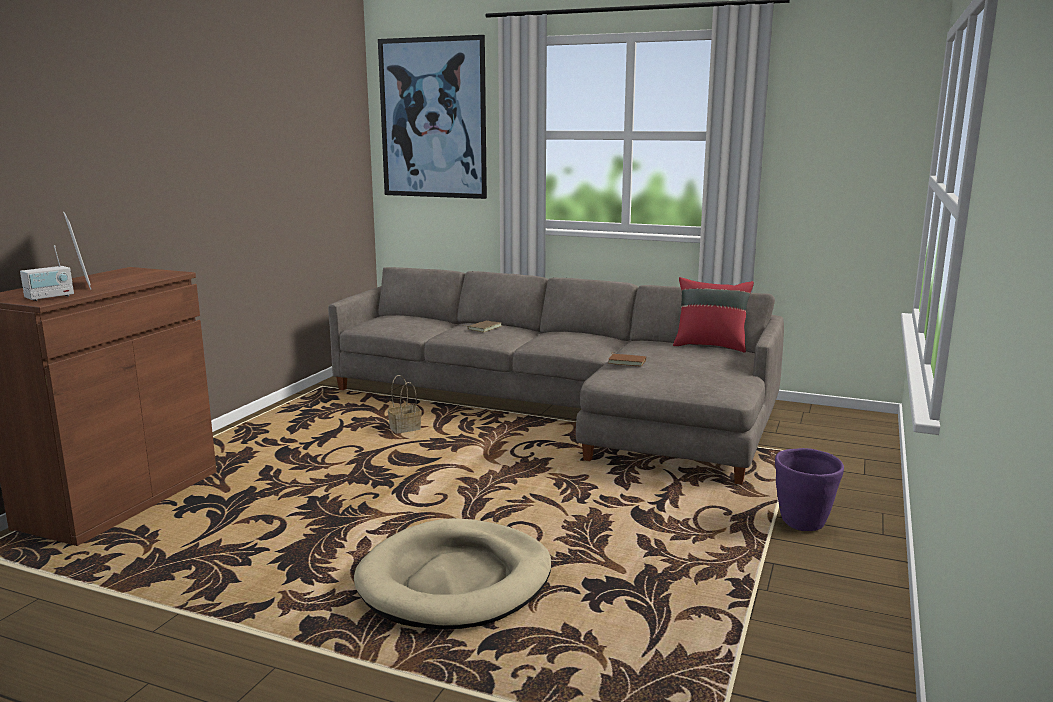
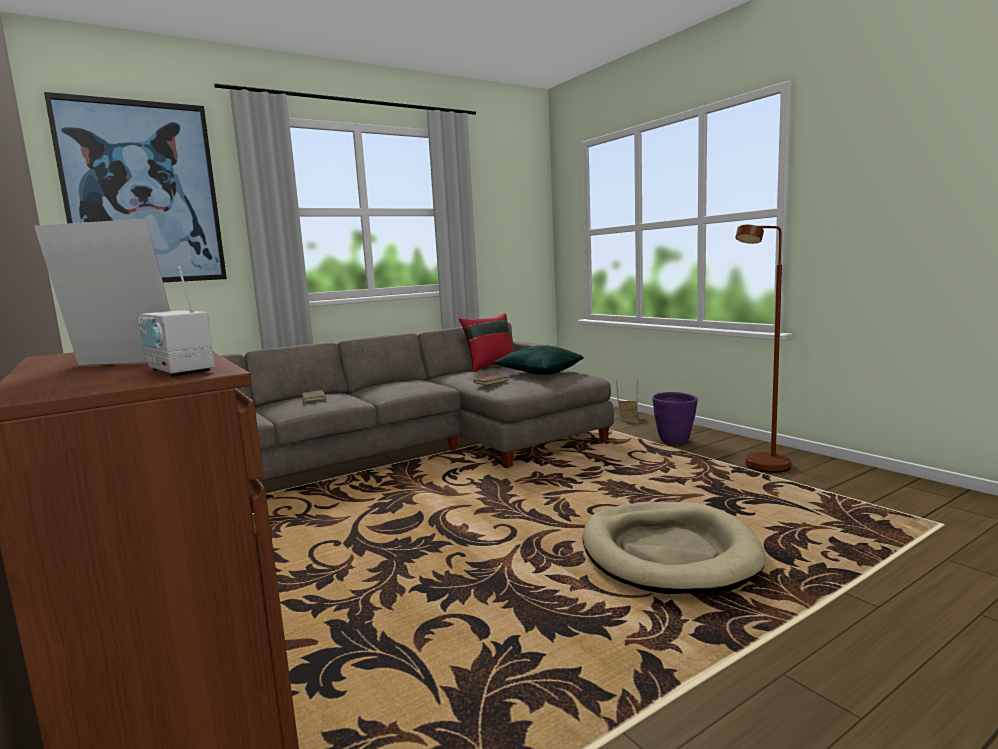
camera: 55 degrees left, 5 degrees down
(50, 297) = (180, 371): radio -> radio turned 150 degrees clockwise
(406, 429) = (322, 513): basket -> basket (627, 418)
(702, 369) = (539, 372): none -> green pillow
(775, 598) = (761, 468): none -> brown floor lamp

